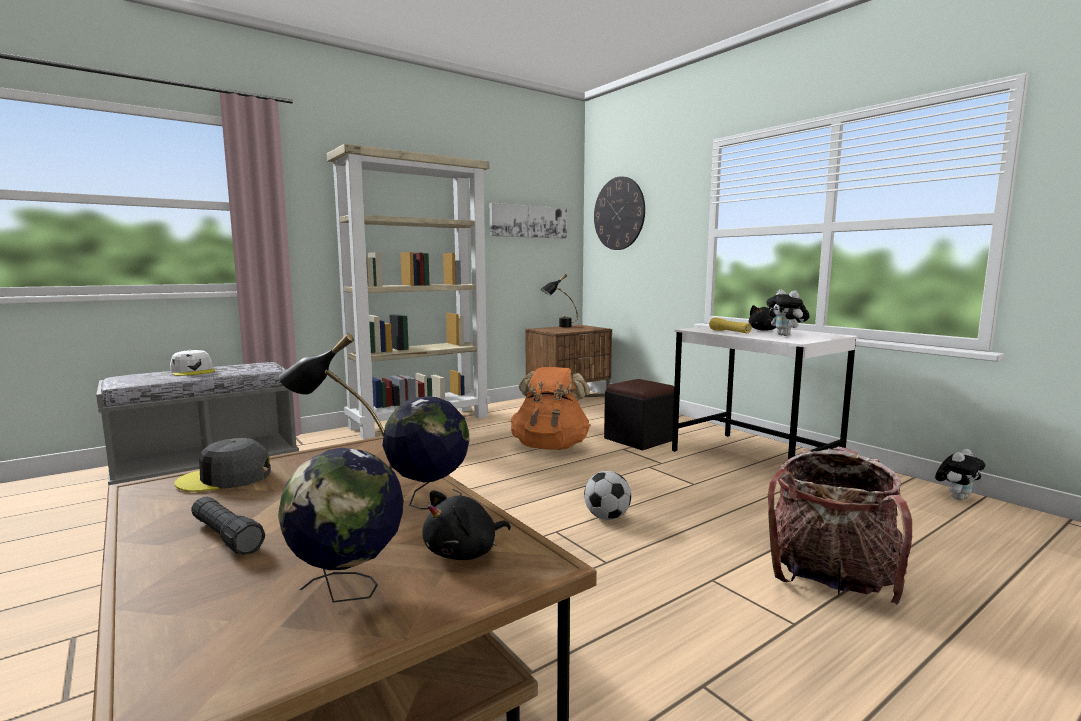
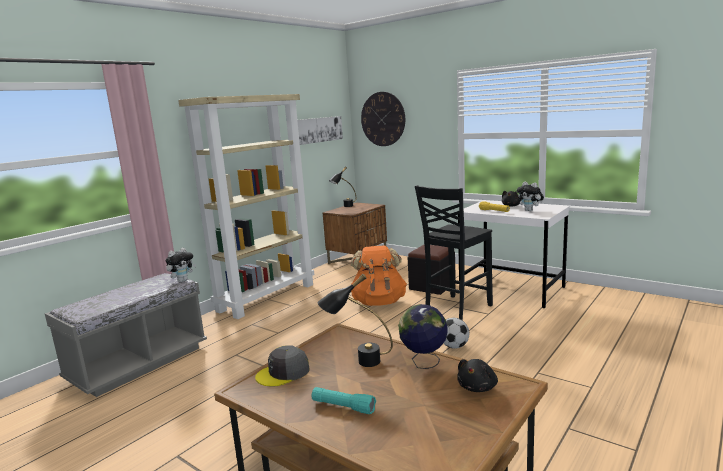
camera: 15 degrees left, 5 degrees up
(193, 371) = (122, 293): white cap -> none
(226, 537) = (343, 407): black flashlight -> turquoise flashlight
(348, 591) = (448, 418): globe -> none
(649, 471) = (456, 309): none -> black chair
(831, 581) = (596, 360): backpack -> none
(956, 497) = (631, 296): plush toy -> plush toy (182, 280)

